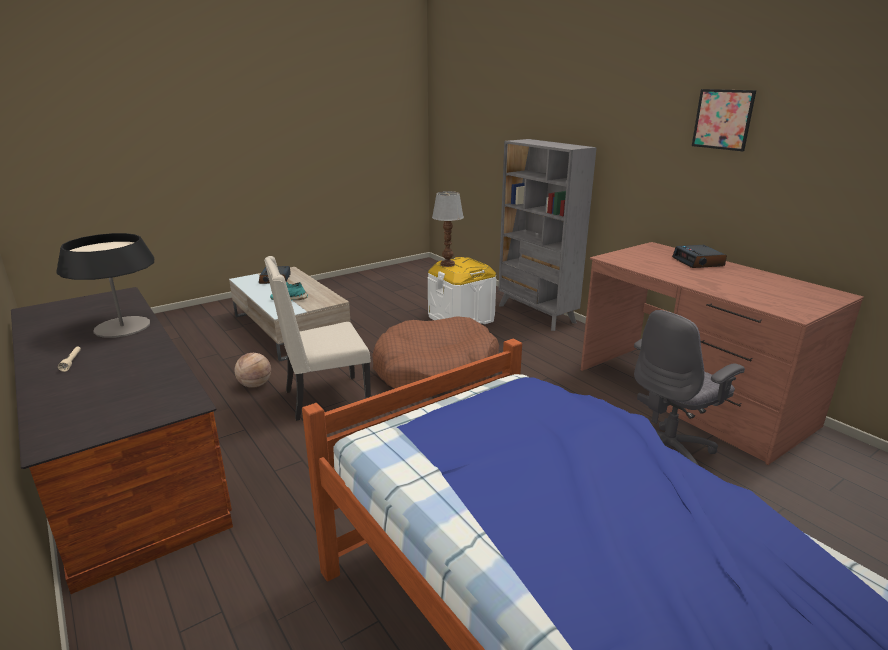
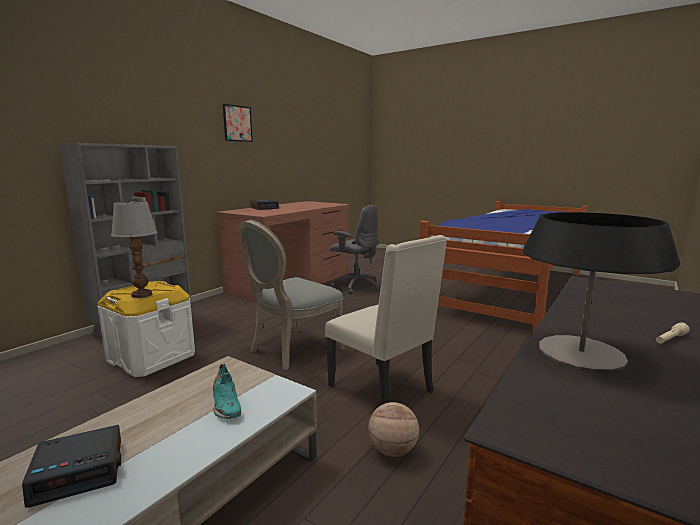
camera: 110 degrees left, 10 degrees down
(435, 370) = (292, 350): brown dog bed -> grey chair

